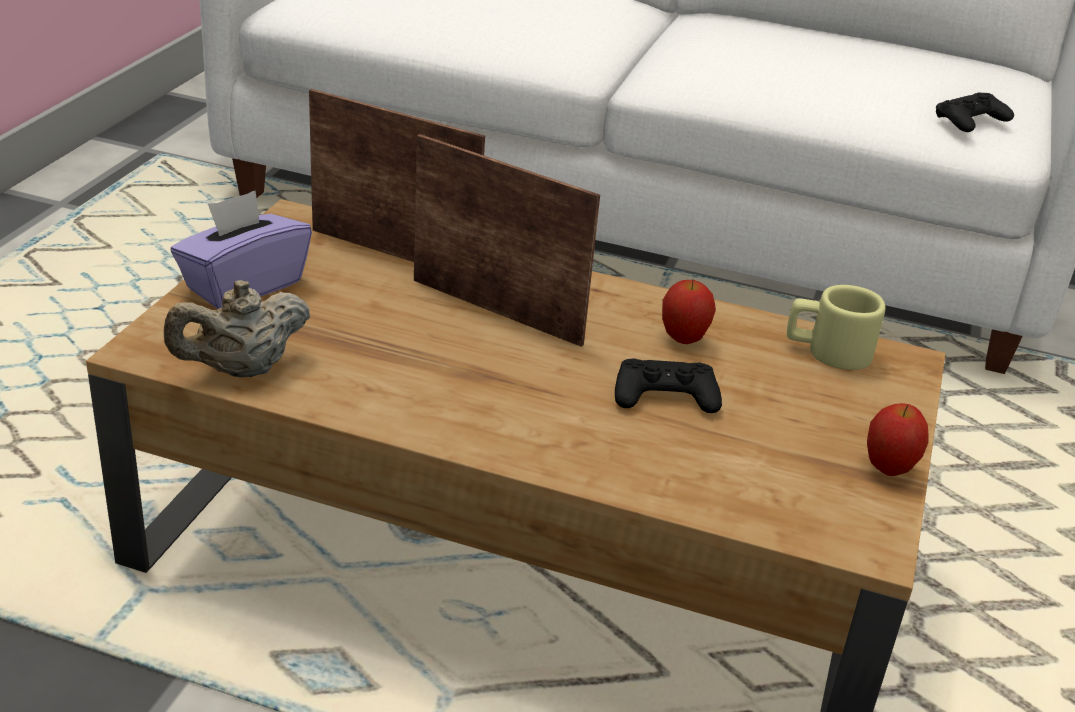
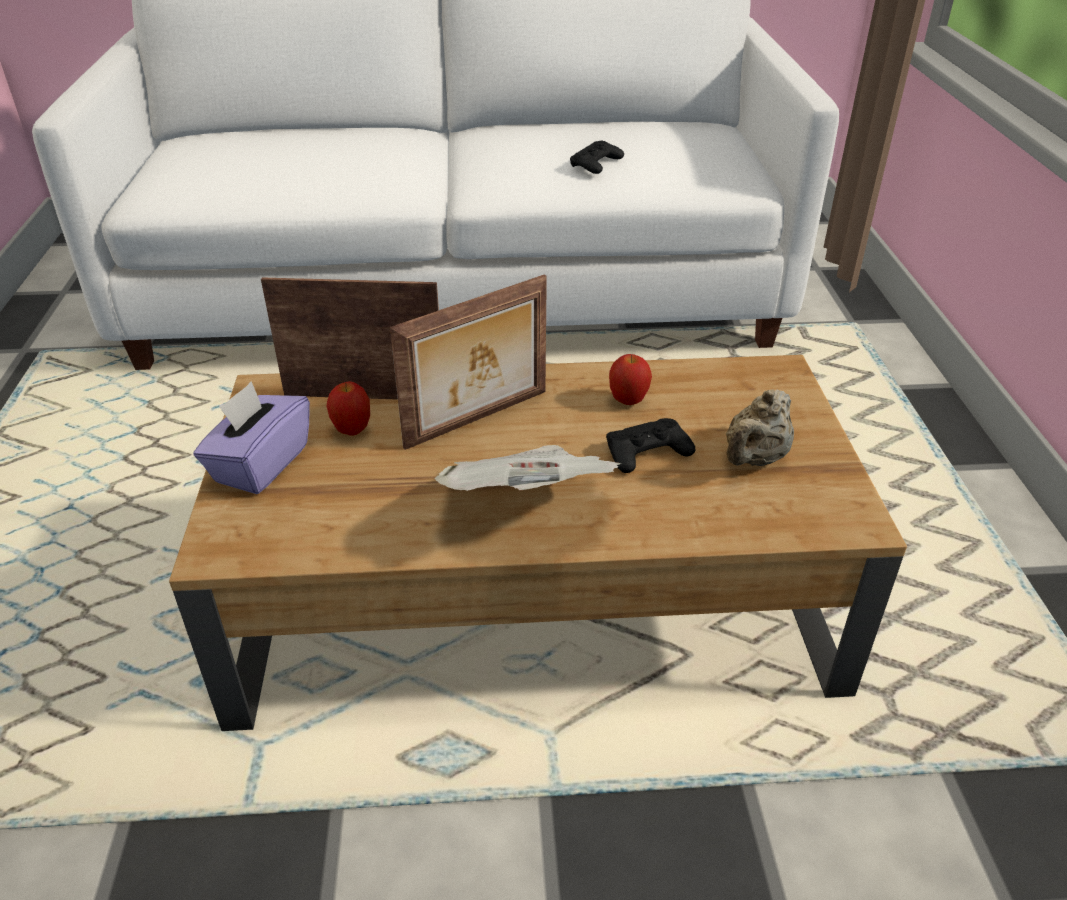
camera: 20 degrees left, 5 degrees up
(242, 369) = (312, 542): beige teapot -> beige teapot (754, 459)
(490, 405) = (528, 505): none -> newspaper
(498, 310) = (478, 420): picture frame -> picture frame turned 135 degrees clockwise
(827, 351) = (729, 379): beige mug -> none
(888, 469) = (830, 458): apple -> apple (352, 430)
(971, 120) = (718, 170): black game controller -> black game controller (596, 164)

